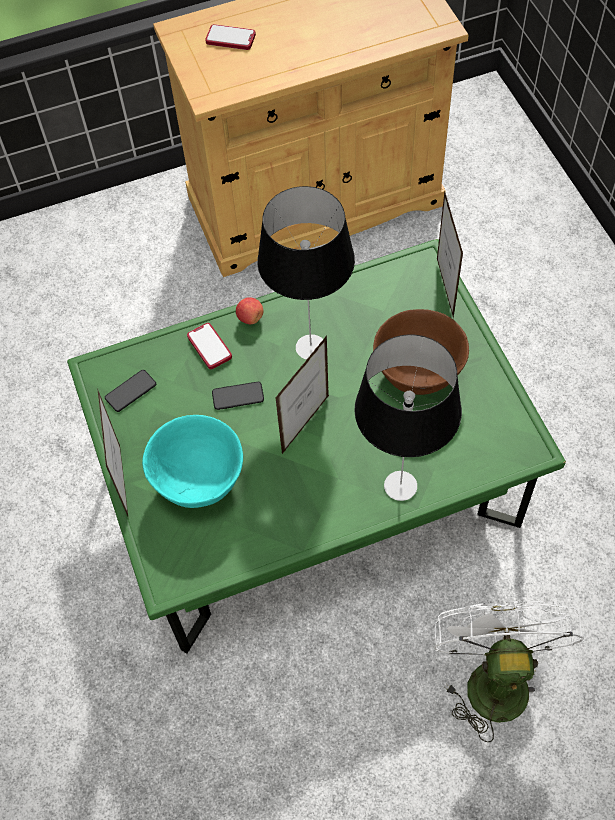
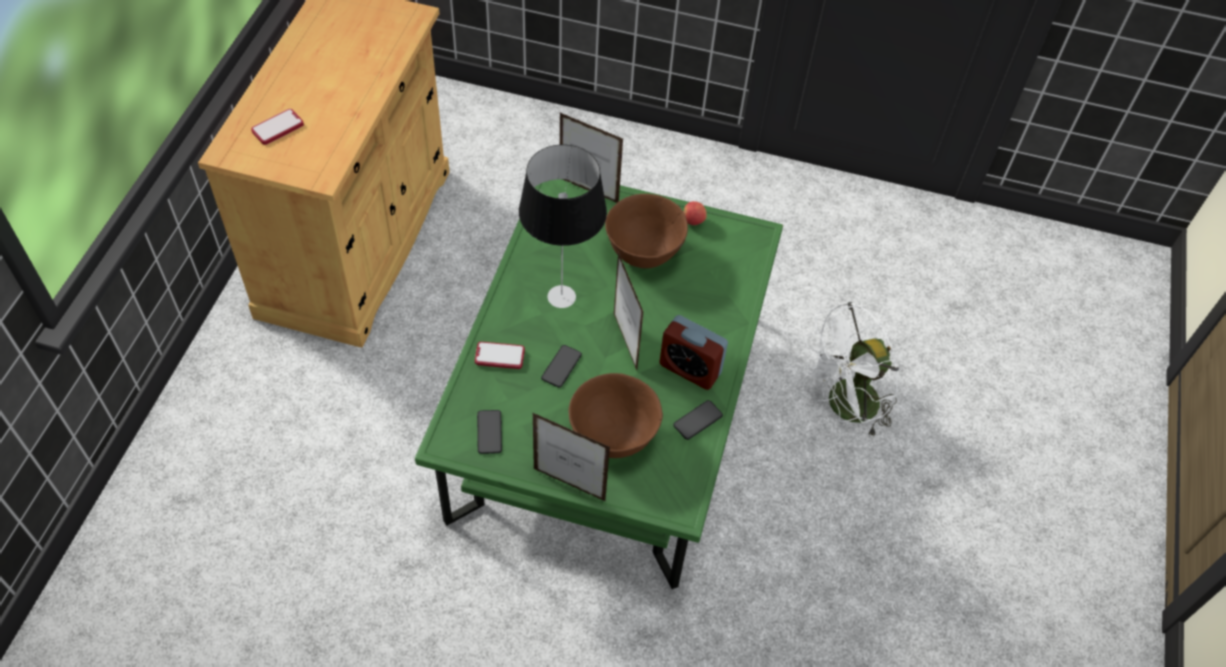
camera: 60 degrees left, 5 degrees down
(198, 481) = (613, 437): turquoise bowl -> brown bowl
(250, 318) = (499, 315): apple -> apple (693, 220)
(269, 535) = (697, 420): none -> phone
(321, 493) = (690, 369): none -> alarm clock
(402, 486) = (725, 320): table lamp -> none
(492, 676) = (844, 407): white fan -> white fan turned 60 degrees counterclockwise

